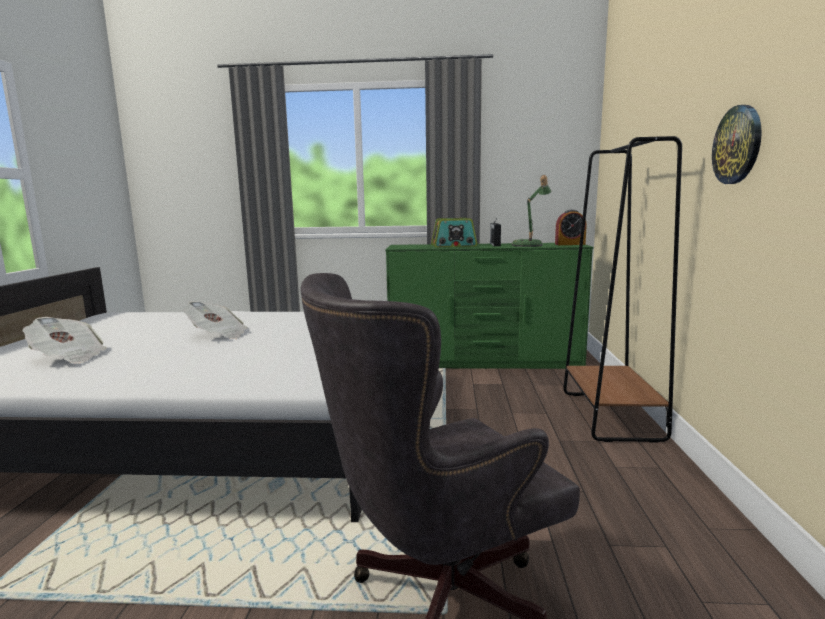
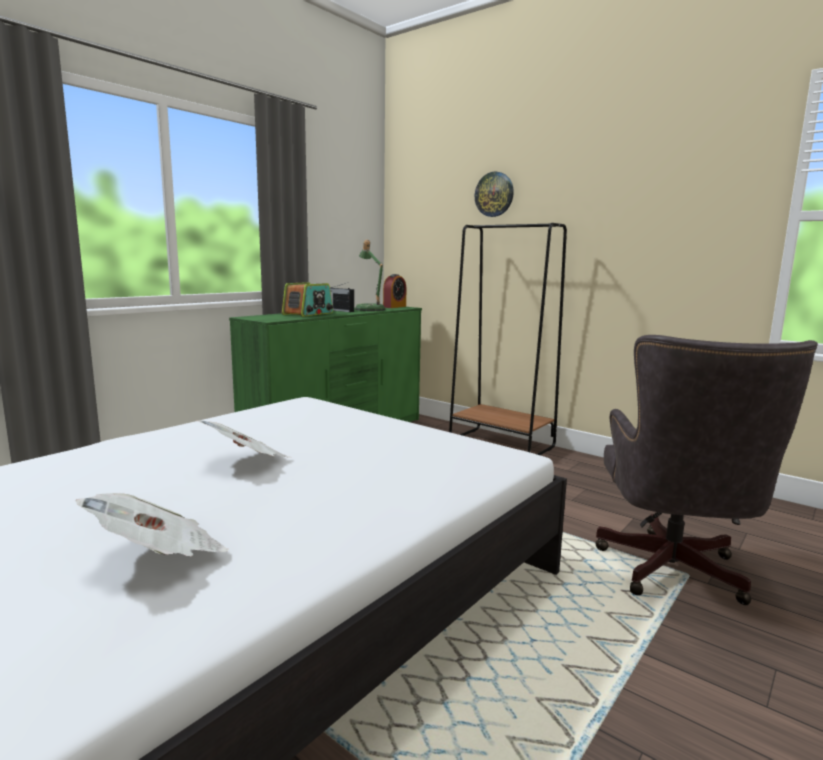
camera: 55 degrees left, 0 degrees up
(737, 145) = (612, 236): wall clock -> wall clock (494, 194)

